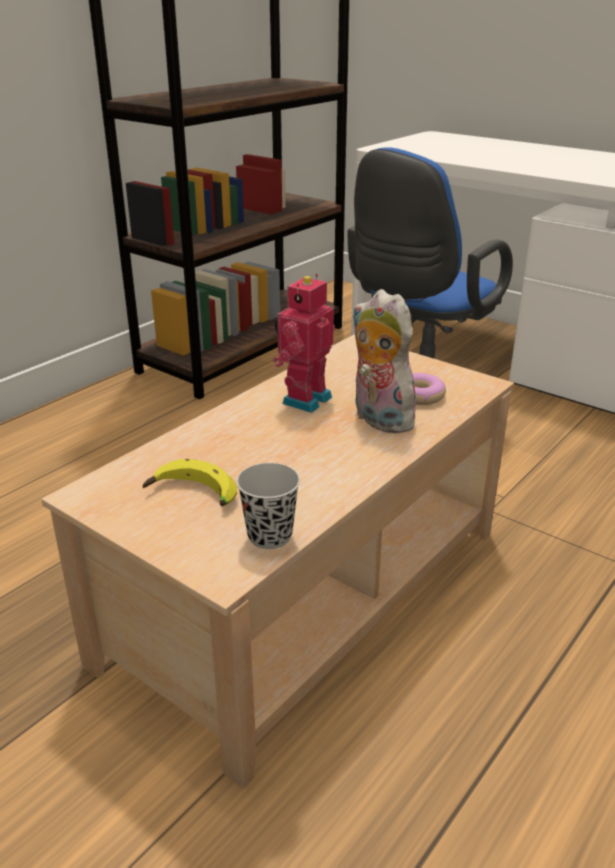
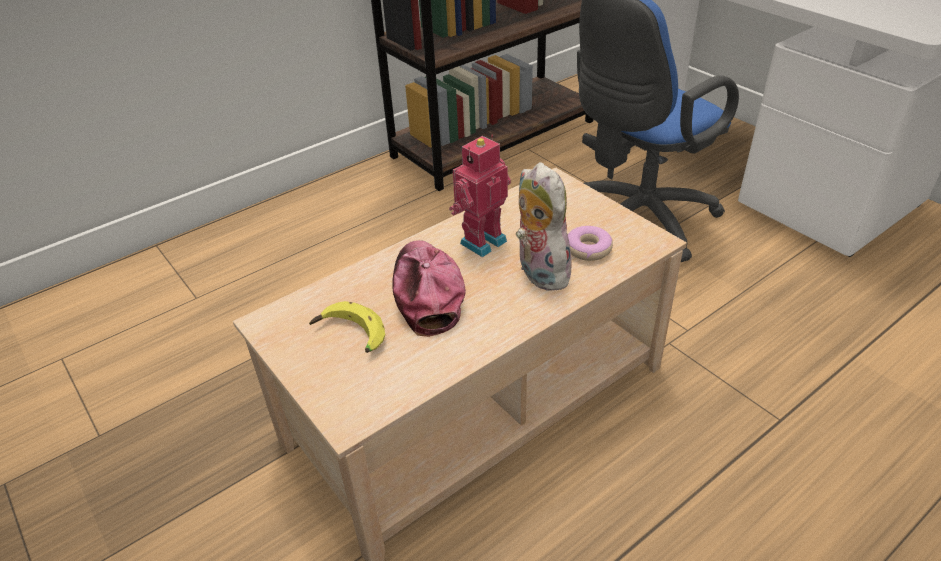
camera: 15 degrees right, 10 degrees up
(264, 448) = (426, 292): none -> cap
(270, 536) = (398, 387): black cup -> none

